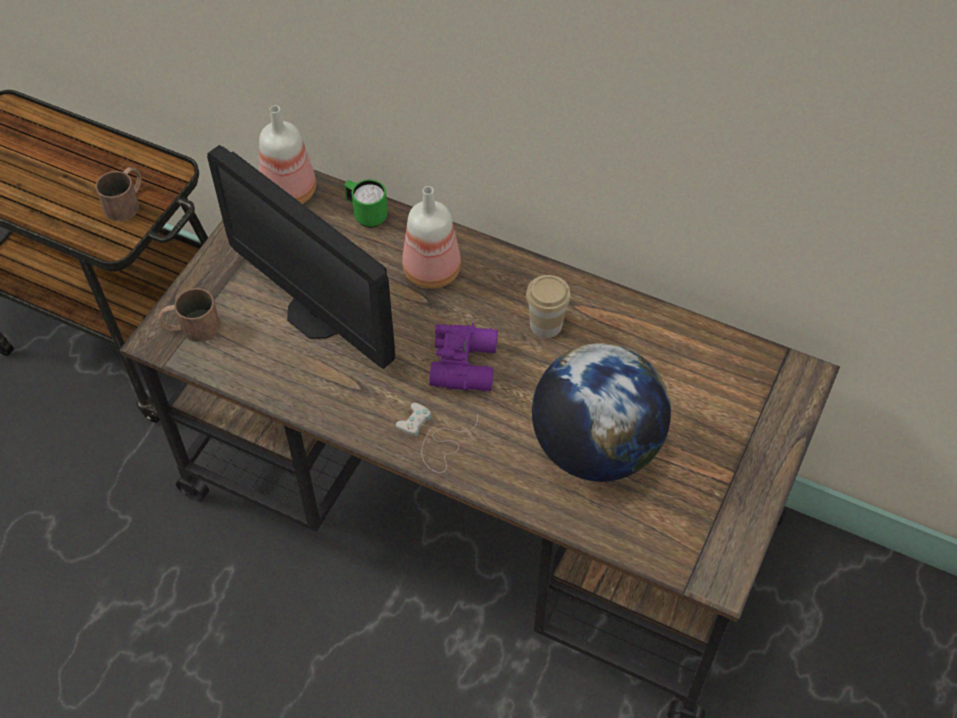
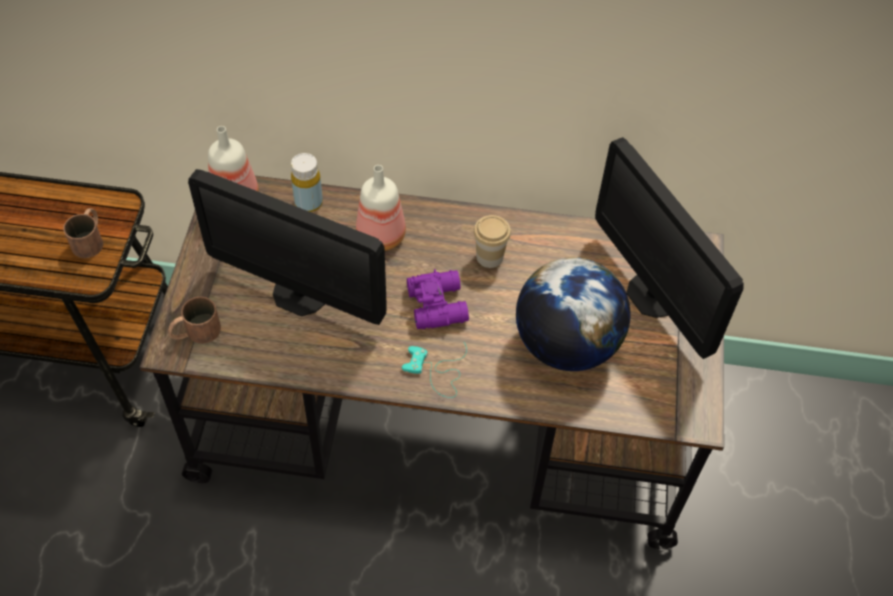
camera: 20 degrees left, 0 degrees up
(366, 215) = (308, 202): green mug -> yellow bottle
(434, 439) = (437, 371): white game controller -> turquoise game controller
(722, 416) = (652, 295): none -> monitor

